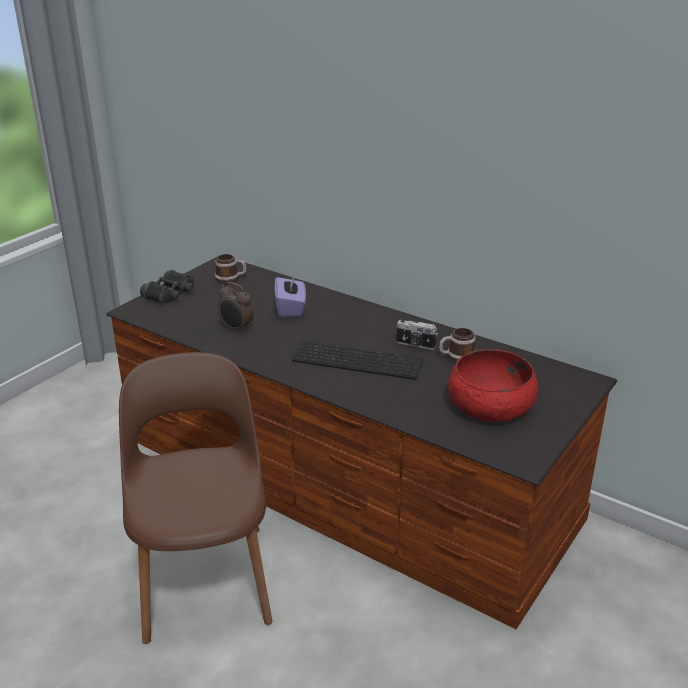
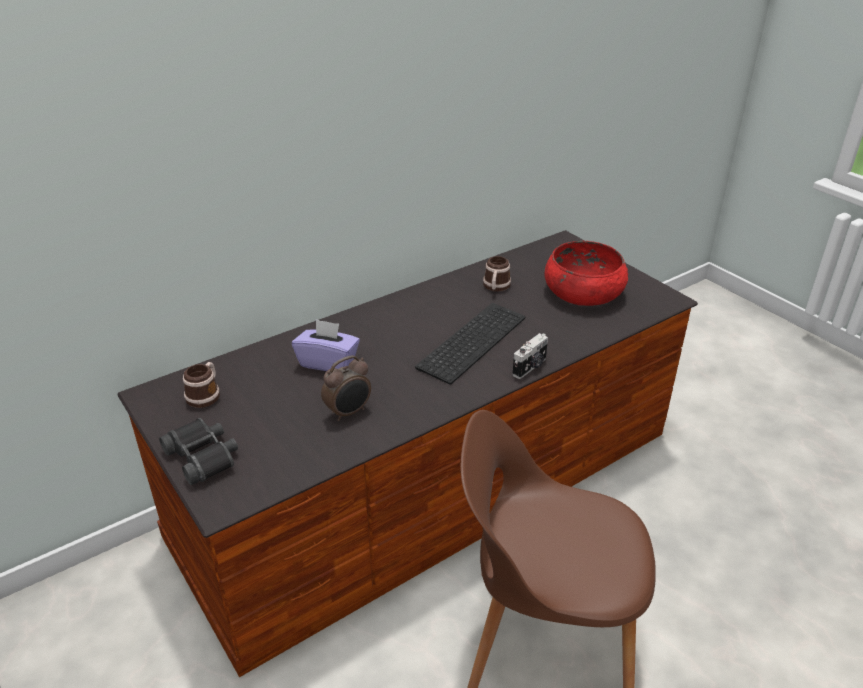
camera: 70 degrees left, 5 degrees up
(415, 345) = (461, 303): camera -> camera (530, 367)

